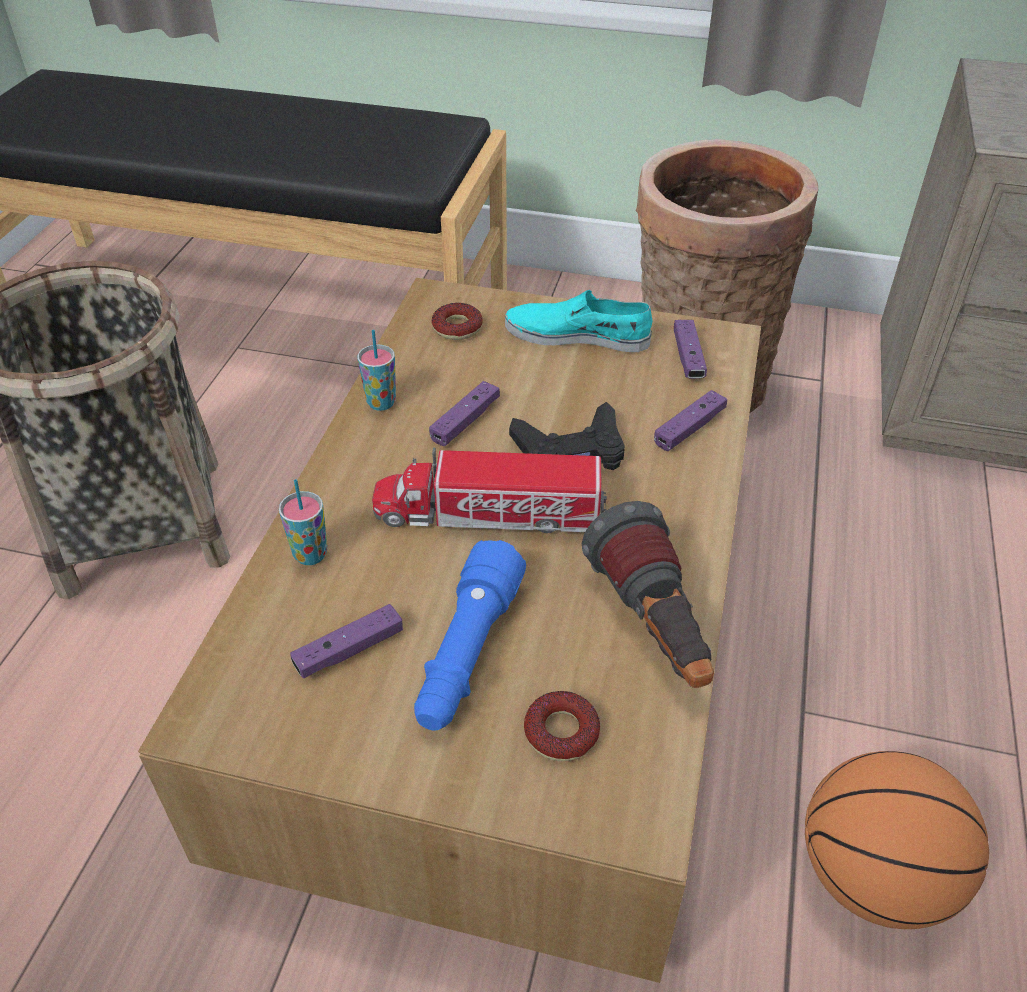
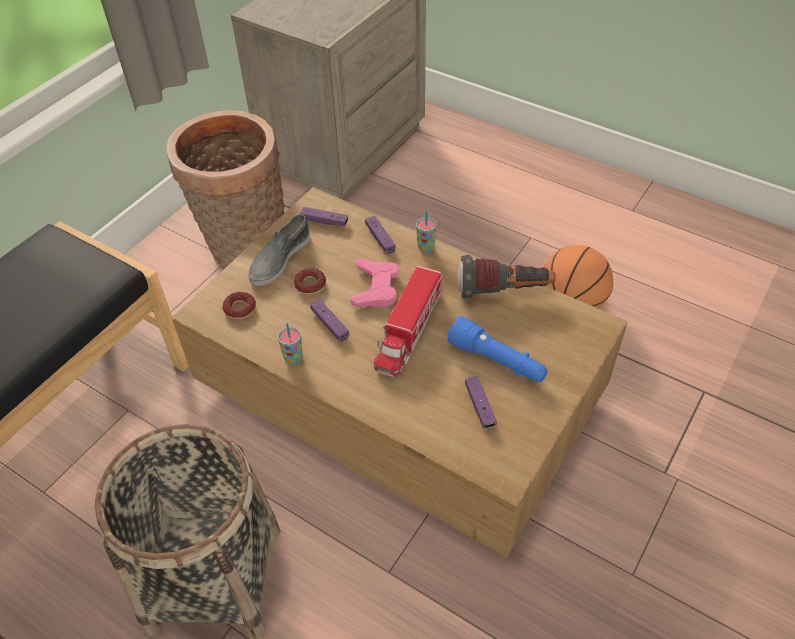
camera: 70 degrees left, 5 degrees up
(310, 555) = (407, 412): cup -> cup (426, 248)
(561, 732) = (550, 338): donut -> donut (310, 284)
(570, 451) = (375, 288): black game controller -> pink game controller
(577, 335) = (279, 258): turquoise shoe -> grey shoe

